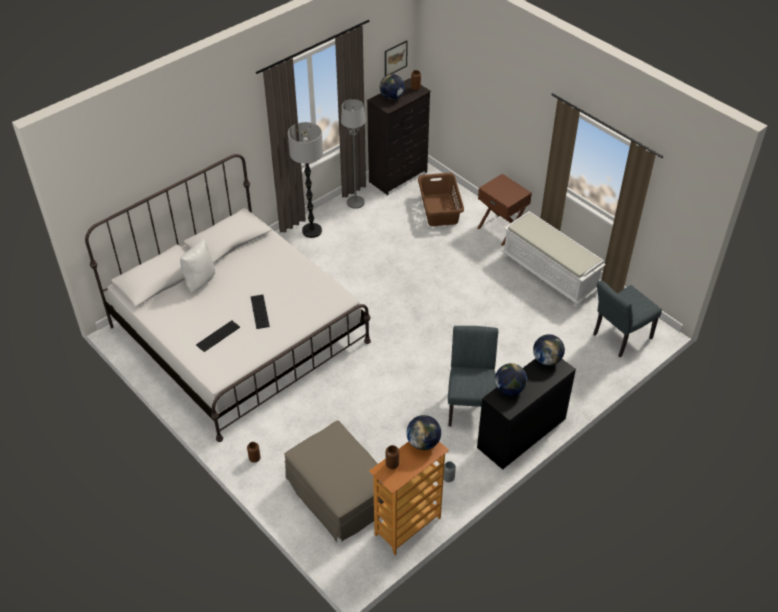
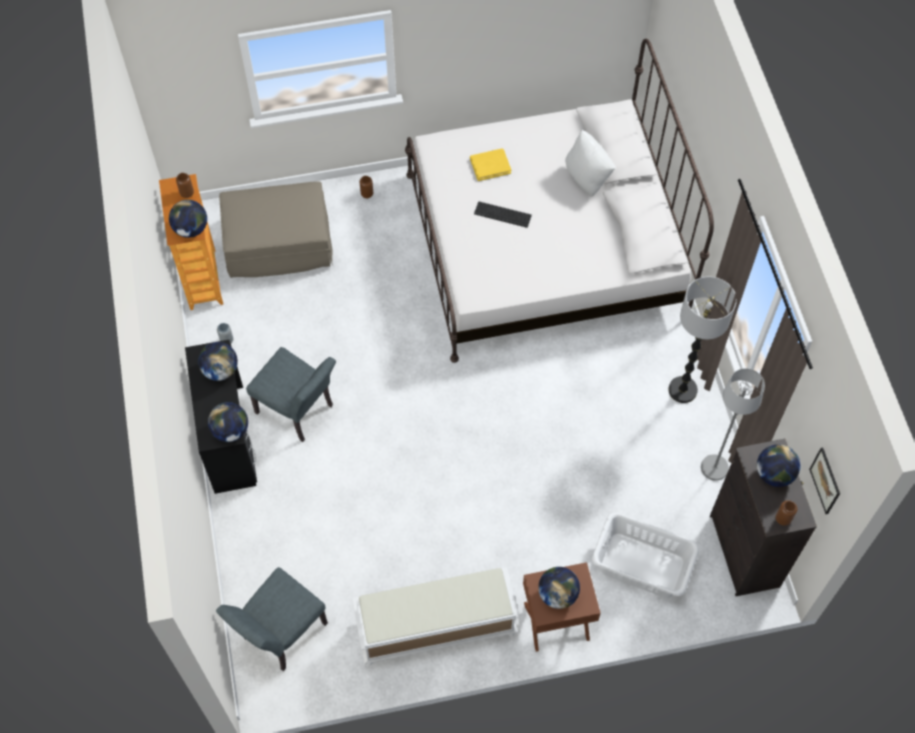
camera: 120 degrees right, 15 degrees up
(218, 336) = (490, 165): keyboard -> yellow book
(440, 209) = (642, 566): brown laundry basket -> white laundry basket
(507, 191) = (557, 594): none -> globe
(618, 338) = (280, 635): grey chair -> grey chair turned 135 degrees counterclockwise

